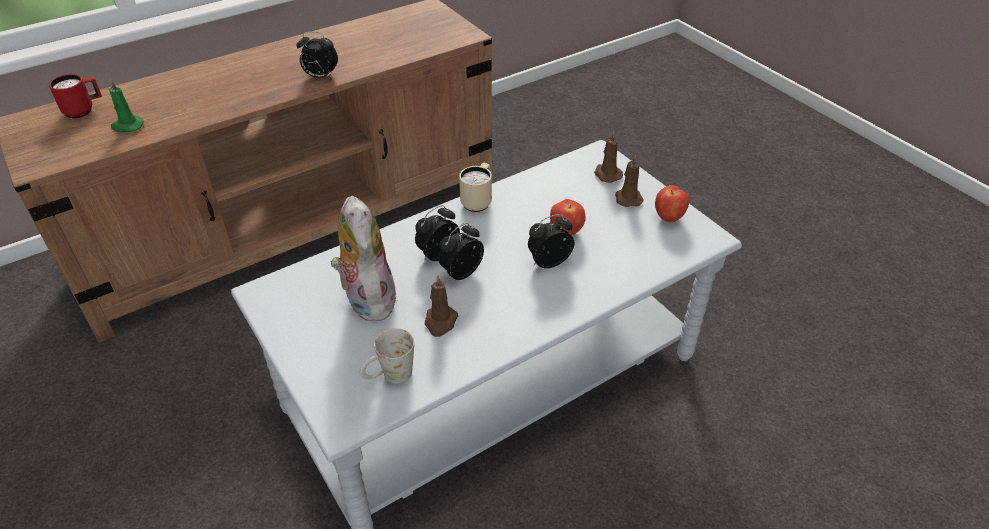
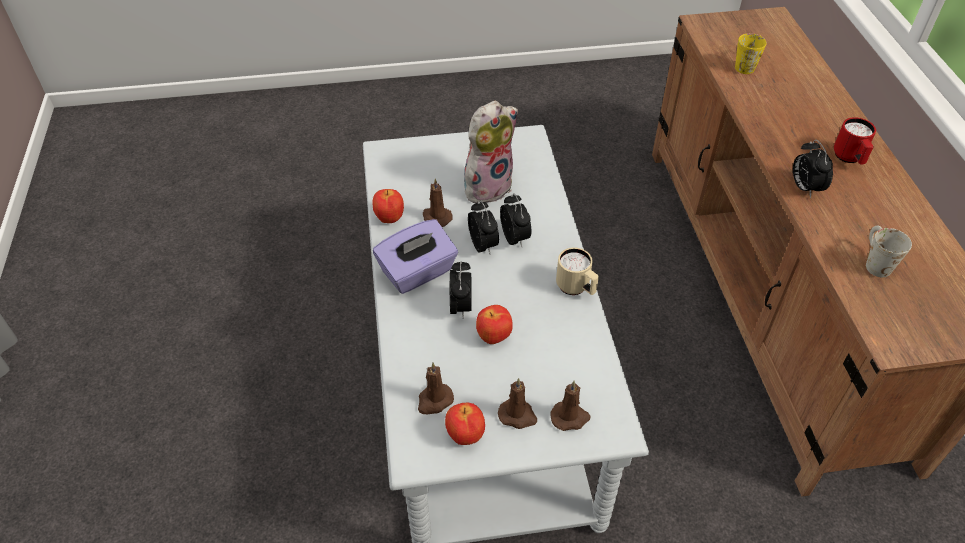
camera: 115 degrees right, 5 degrees up
(84, 111) = (782, 46): red mug -> red mug (849, 159)
(127, 126) = (746, 65): green candle -> yellow mug
(320, 77) = (804, 188): alarm clock -> alarm clock turned 45 degrees counterclockwise
(367, 298) = (487, 186): plush toy -> plush toy turned 45 degrees counterclockwise
(389, 377) = (403, 179): white mug -> white mug (874, 262)
(464, 362) = (389, 218): none -> apple
(528, 306) = (418, 272): none -> purple tissue box
(655, 244) = (434, 400): none -> brown candle

